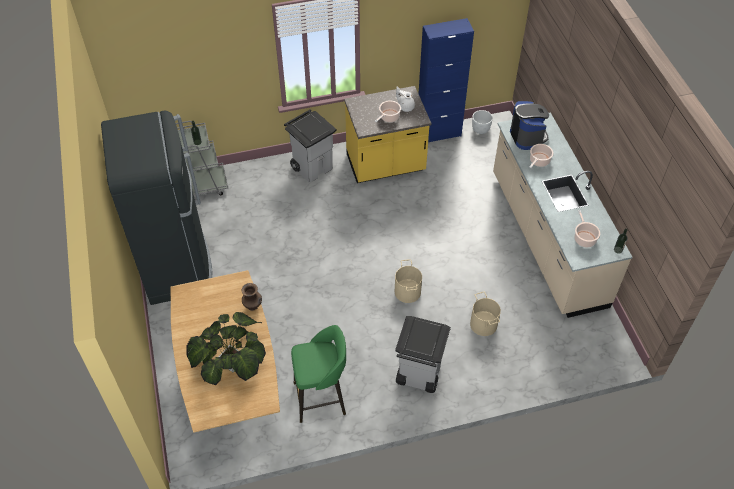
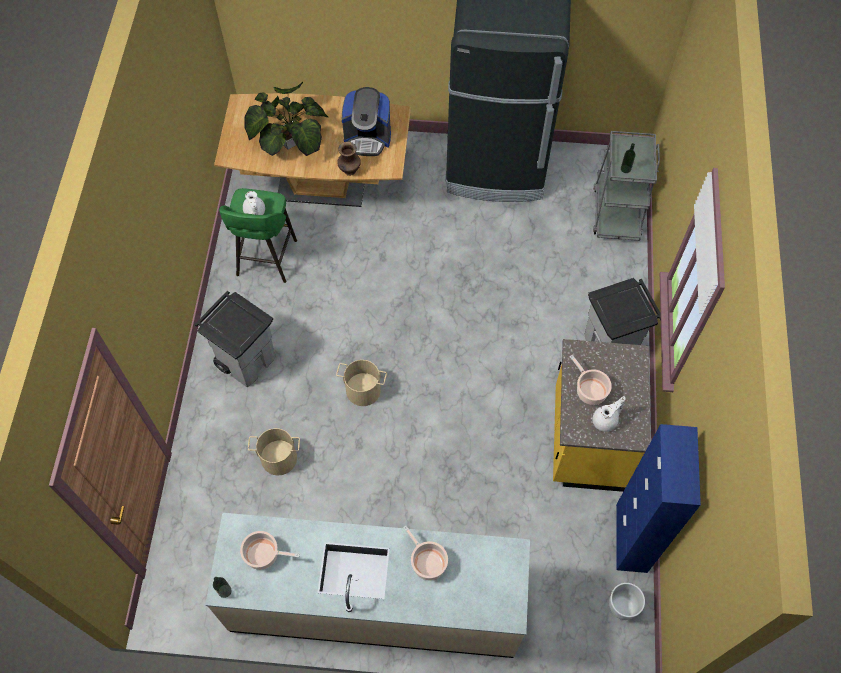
camera: 110 degrees right, 10 degrees up
(319, 358) = (254, 212): none -> white teapot
(527, 136) = (484, 570): coffee machine -> coffee machine (368, 138)

